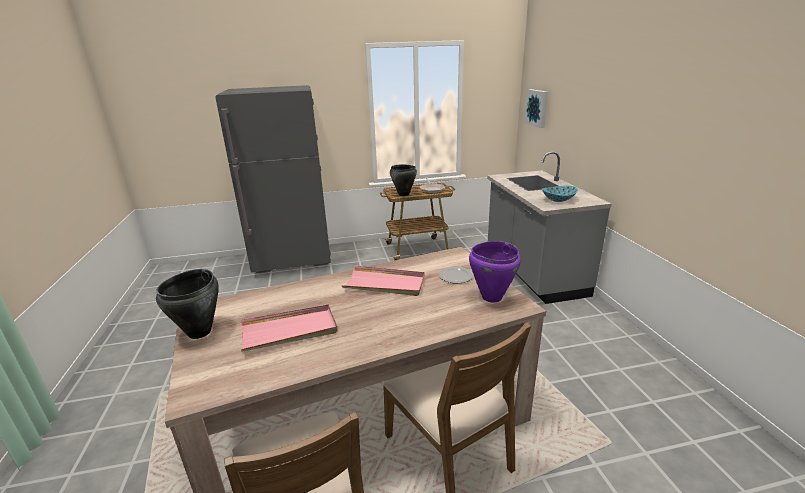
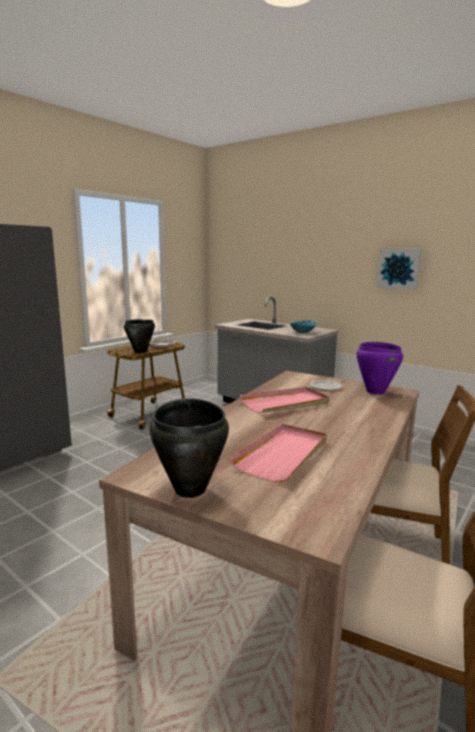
camera: 40 degrees left, 10 degrees down
(537, 108) = (232, 265): picture -> picture (399, 268)

